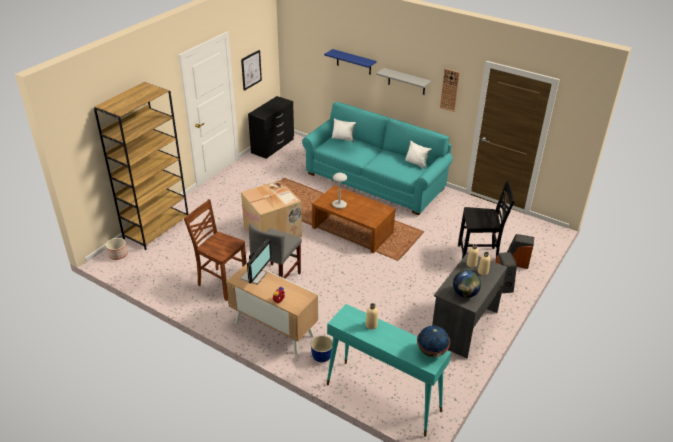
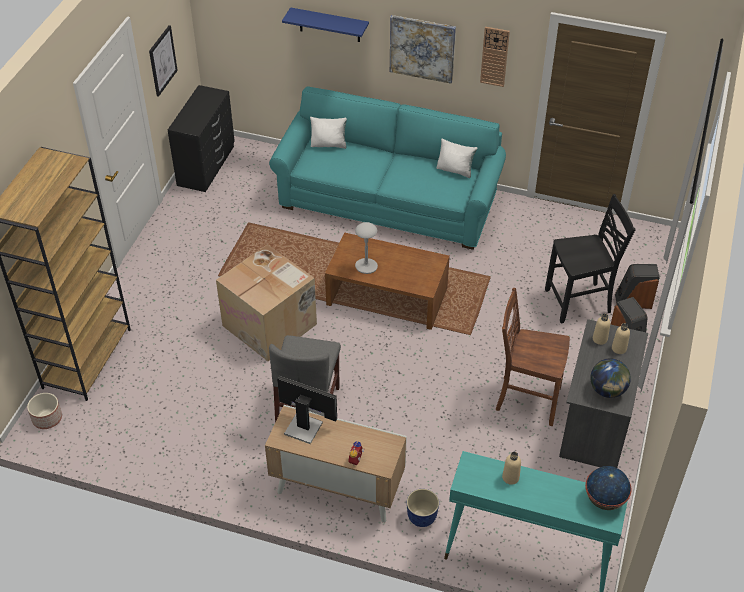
camera: 15 degrees left, 10 degrees up
(221, 283) = (229, 431): brown chair -> brown chair (526, 399)
(255, 276) = (303, 427): monitor -> monitor turned 75 degrees counterclockwise
(406, 81) = (422, 48): grey shelf -> picture

